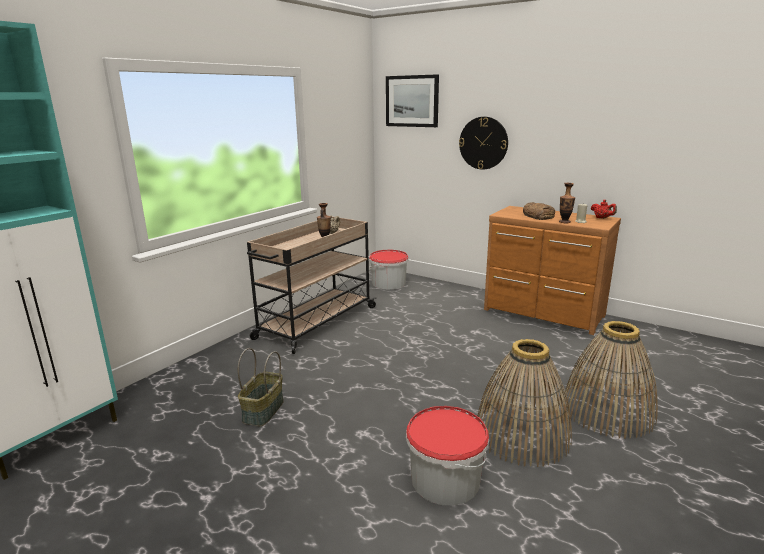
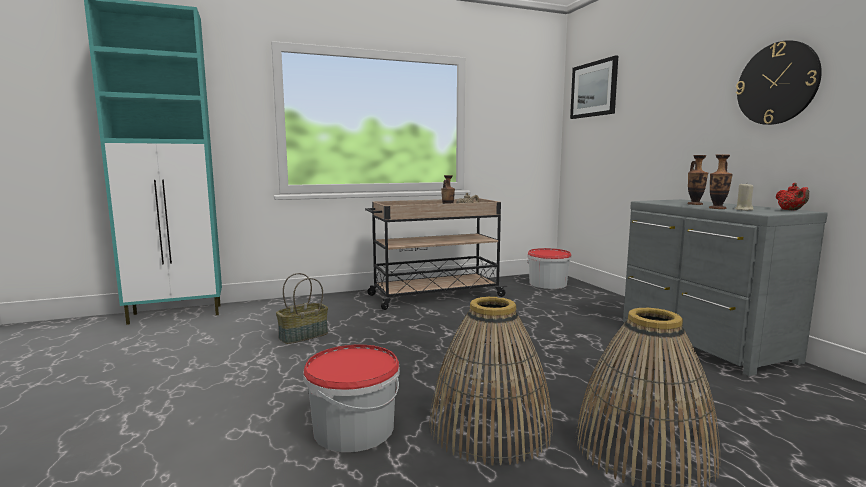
camera: 35 degrees right, 10 degrees down
(483, 143) = (657, 125): wall clock -> wall clock (777, 83)
(538, 216) = (695, 204): bread -> vase
(543, 313) = (701, 341): brown dresser -> grey dresser

